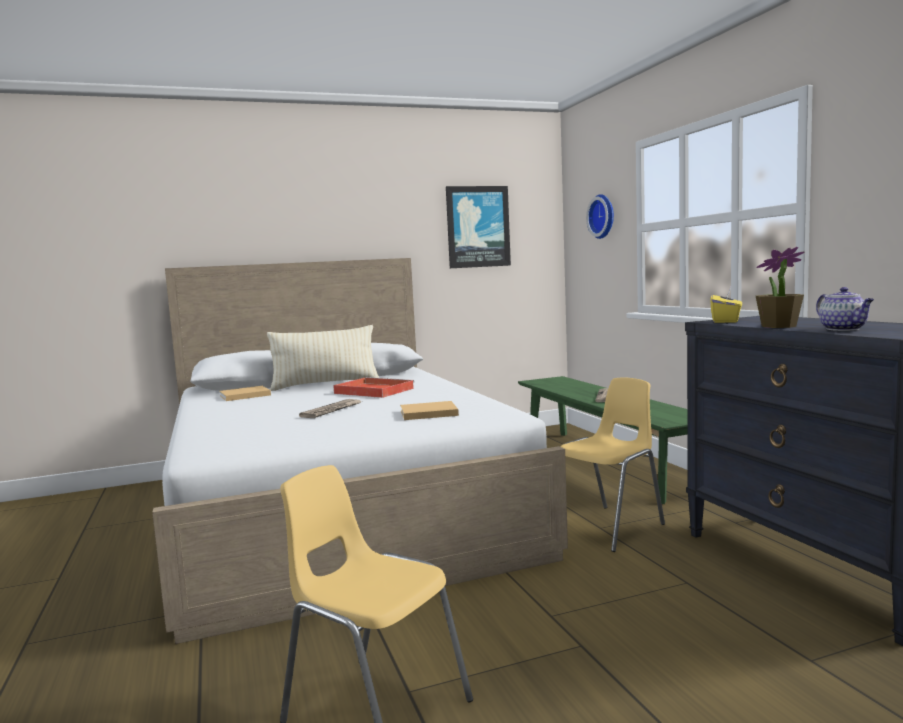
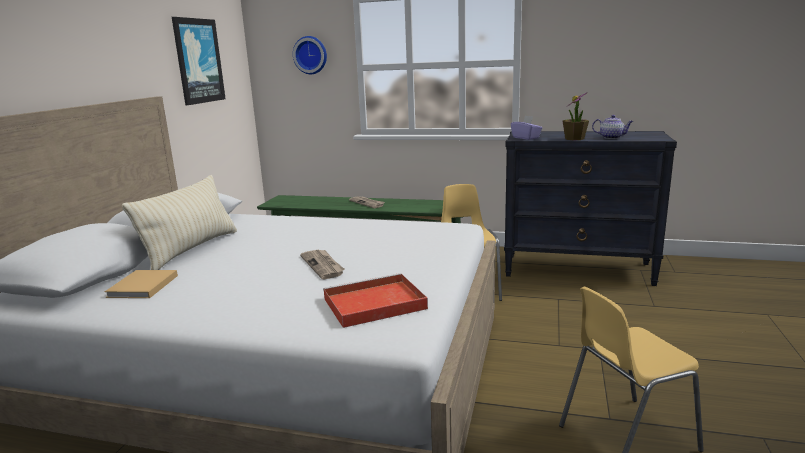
camera: 55 degrees left, 10 degrees up
(372, 391) = (274, 241): red tray -> red tray (372, 304)
(426, 413) = (406, 242): beige book -> none
(726, 321) = (526, 138): yellow tissue box -> purple tissue box

